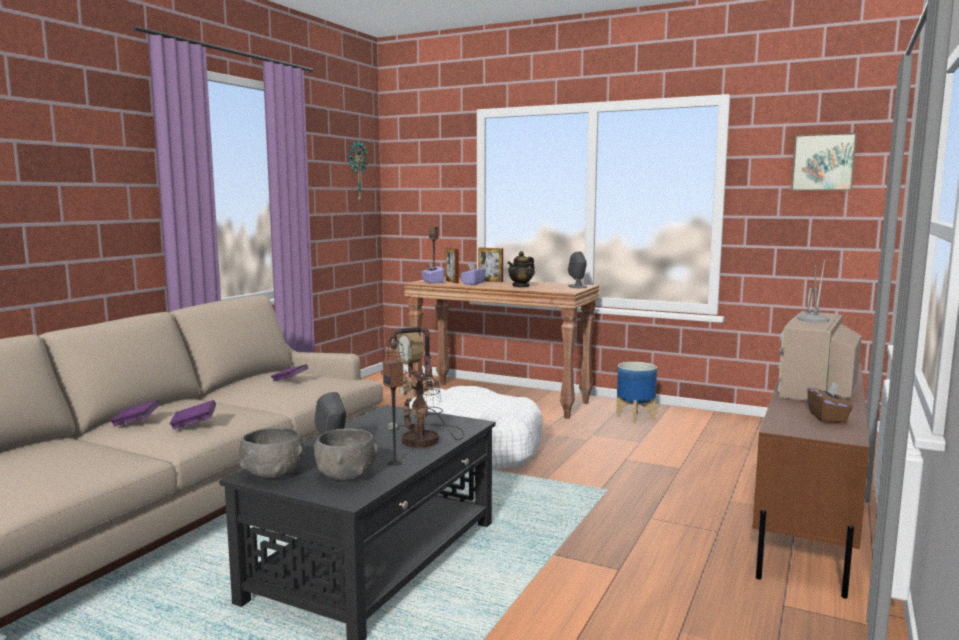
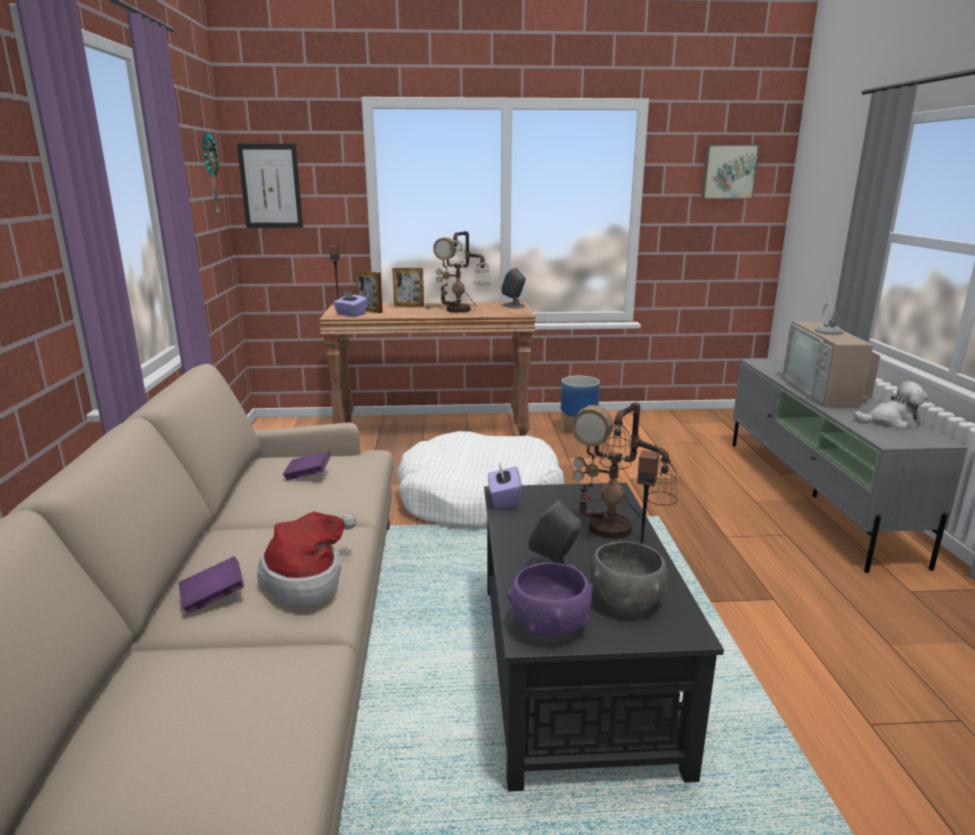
camera: 30 degrees left, 10 degrees up
(194, 425) = (308, 578): purple book -> hat
(273, 474) = (549, 625): grey bowl -> purple bowl
(409, 181) = (270, 186): none -> picture
(473, 283) = (400, 311): purple tissue box -> purple tissue box (503, 500)
(521, 286) = (459, 311): teapot -> table lamp
(808, 512) = (814, 497): brown tv stand -> grey tv stand
(828, 417) = (891, 422): brown tissue box -> plush toy

